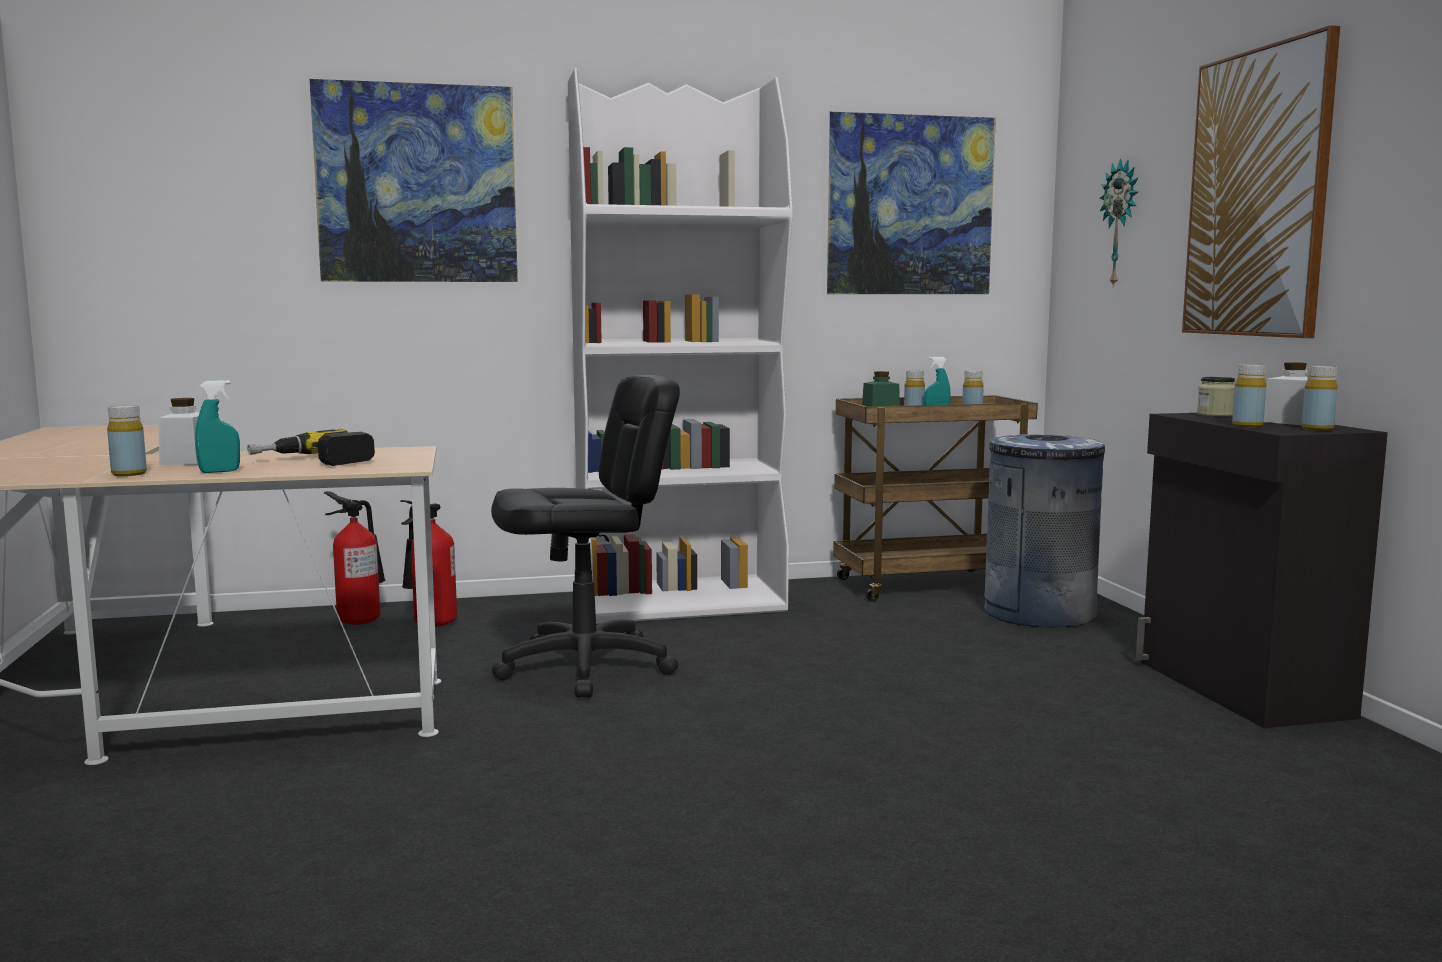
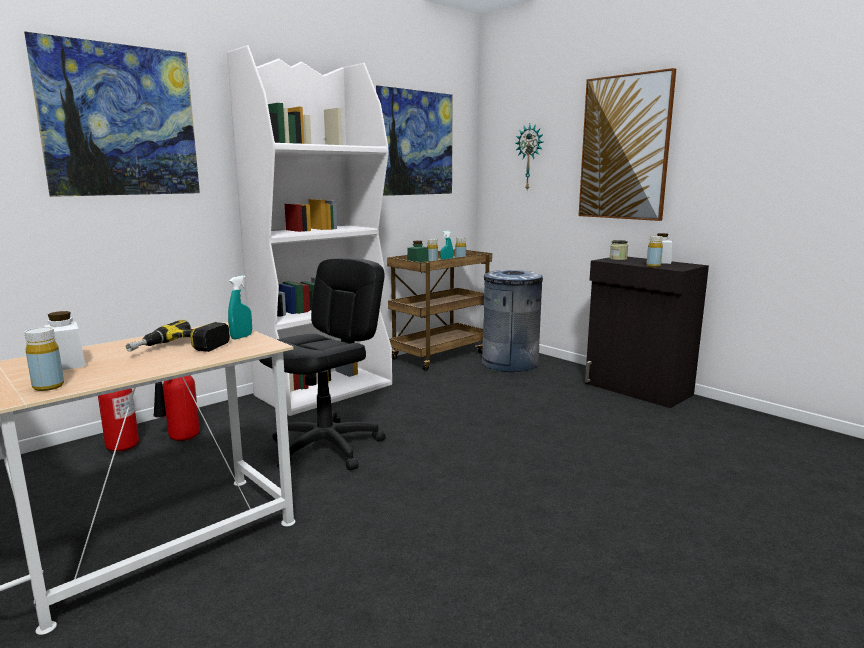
camera: 30 degrees left, 5 degrees up
(219, 471) = (128, 371): turquoise spray bottle -> turquoise spray bottle (241, 337)
(1317, 429) = (682, 265): yellow bottle -> none

